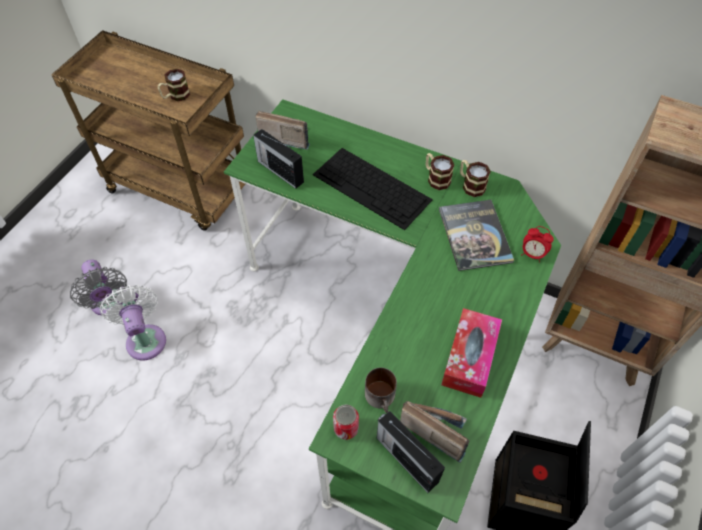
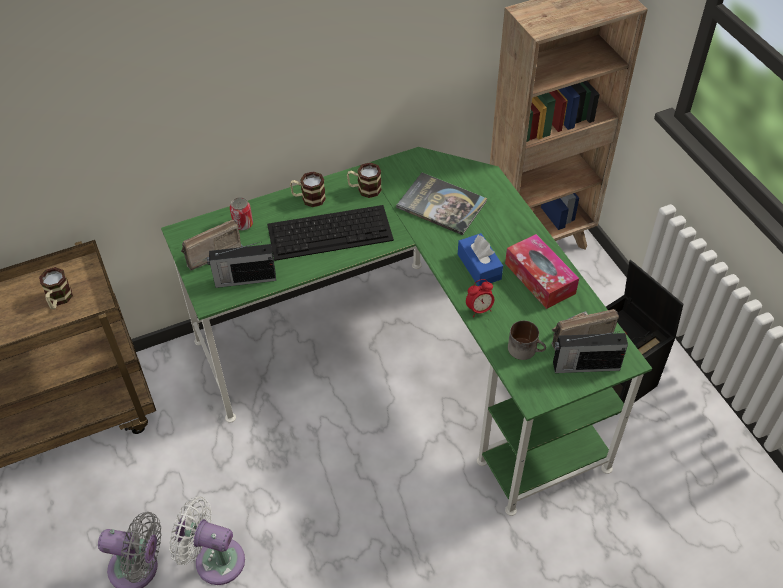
camera: 50 degrees left, 5 degrees down
(346, 428) = (531, 386): can -> can (243, 224)
(437, 304) = (479, 266): none -> blue tissue box
(470, 185) = (393, 175): mug -> mug (308, 198)
(532, 254) = (490, 186): alarm clock -> alarm clock (479, 309)

